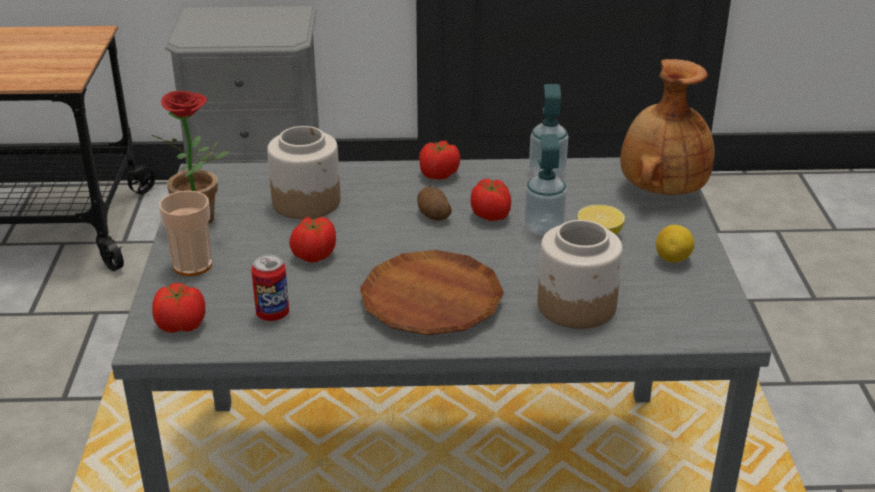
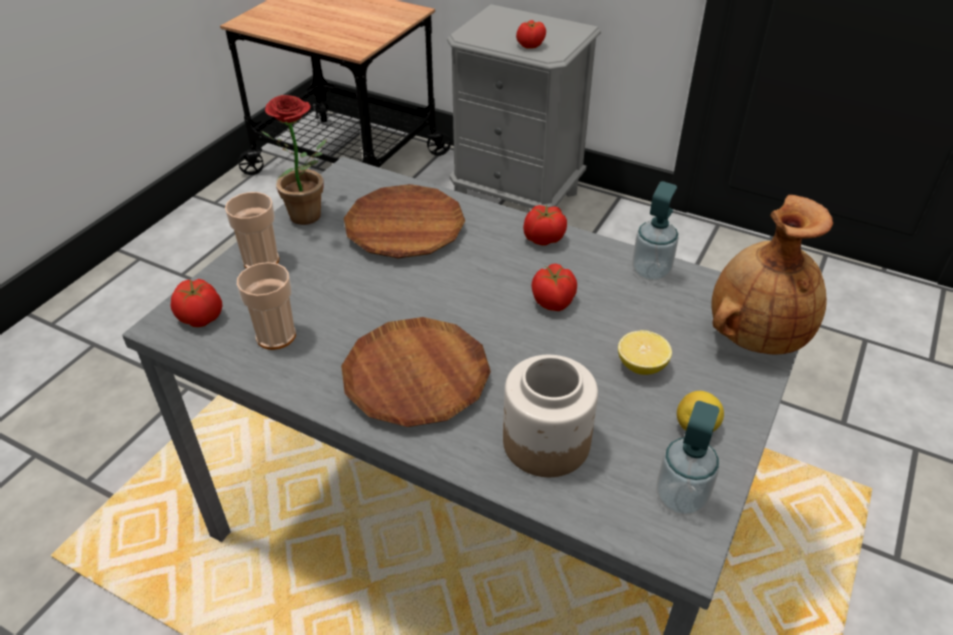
camera: 30 degrees right, 10 degrees up
(272, 314) = (276, 336): can -> cup
(306, 202) = (405, 228): jar -> brown plate
(313, 255) = (361, 287): tomato -> tomato (530, 45)
(433, 215) = (500, 282): potato -> none
(543, 228) = (592, 336): soap dispenser -> soap dispenser (680, 498)

